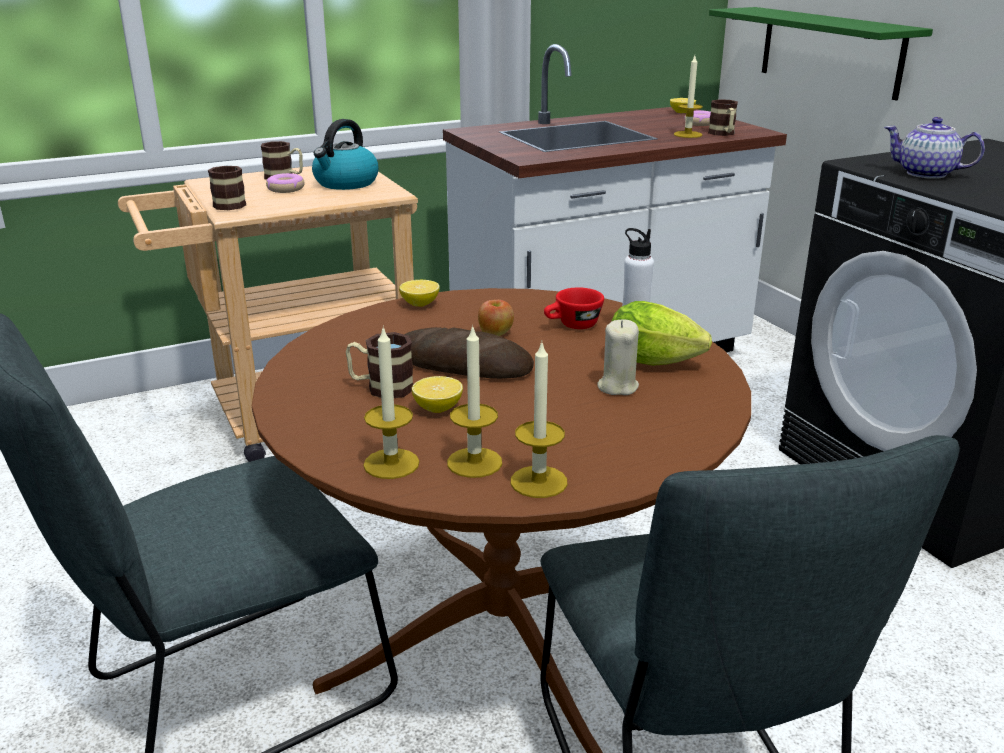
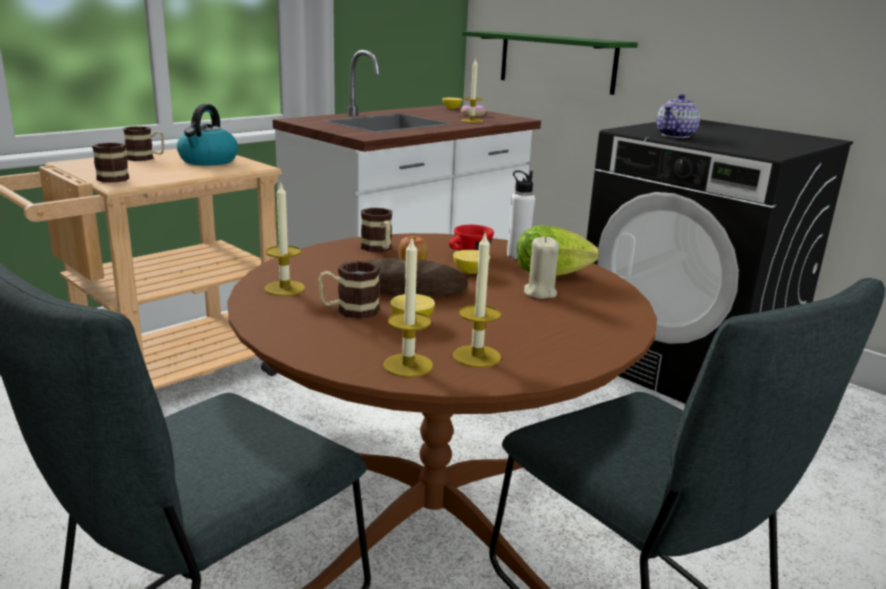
camera: 20 degrees left, 5 degrees down
(286, 189) = (155, 166): donut -> none
(420, 304) = (330, 249): lemon -> lemon (470, 272)
(538, 482) = (540, 363): candle -> candle (284, 288)
(723, 134) = (497, 120): mug -> mug (379, 249)
(926, 174) = (676, 135): teapot -> teapot turned 60 degrees counterclockwise

